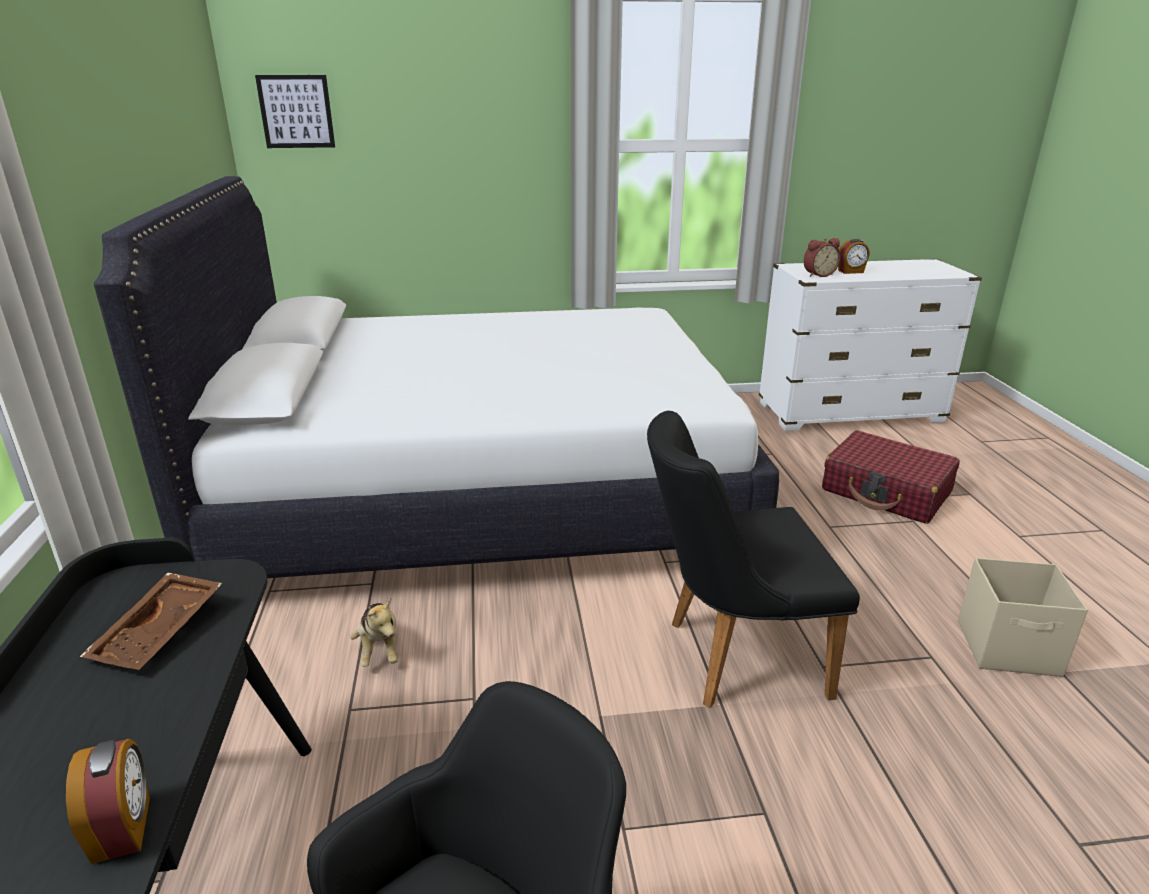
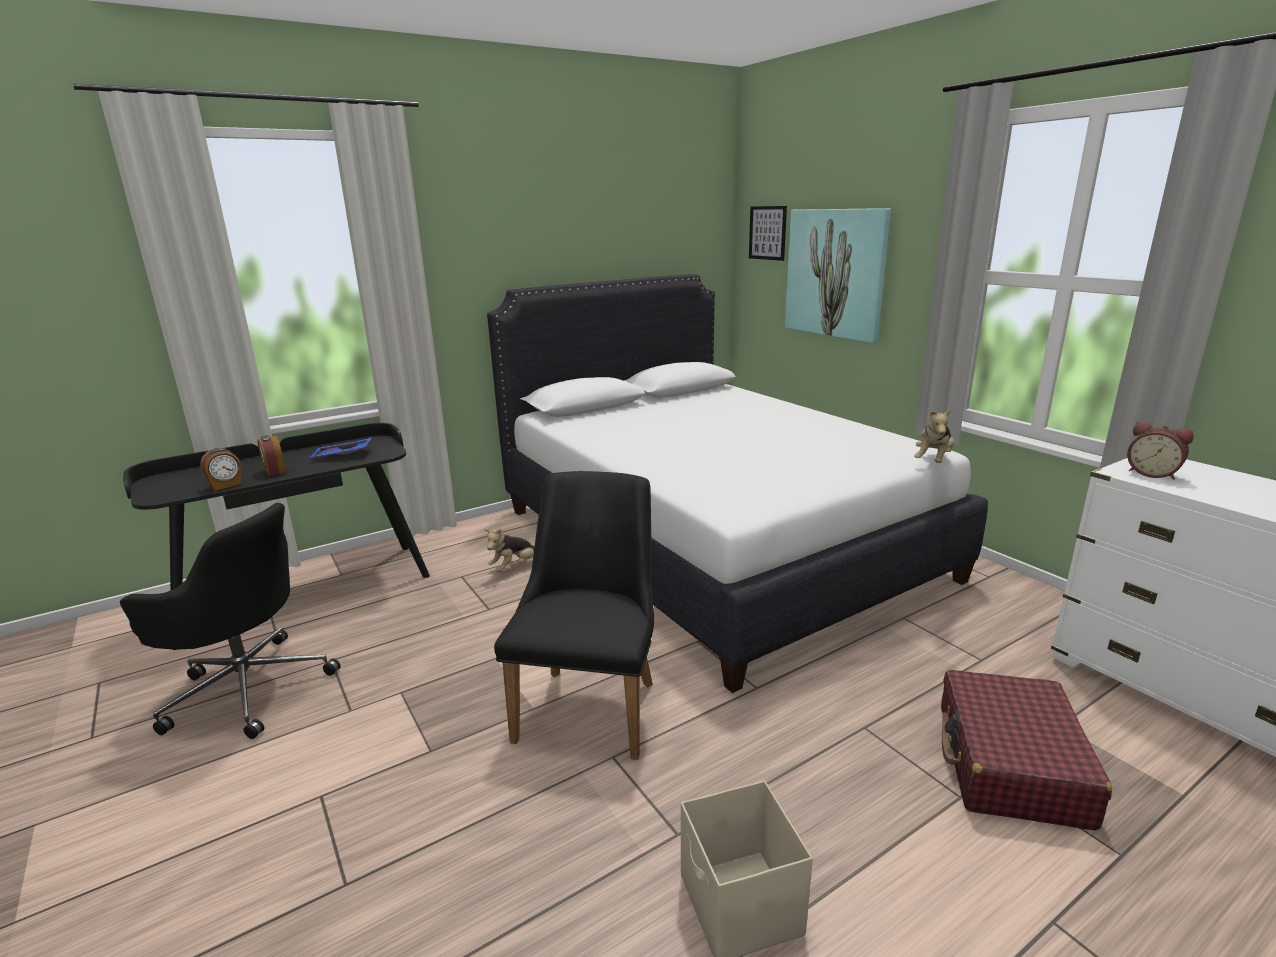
camera: 65 degrees right, 5 degrees down
(161, 633) = (342, 455): brown tray -> blue tray
(425, 157) = (836, 273): none -> picture
(669, 317) = (933, 460): none -> plush toy
(730, 657) = (592, 701): black chair -> black chair turned 45 degrees clockwise
(851, 272) = (1221, 487): alarm clock -> alarm clock (274, 471)

